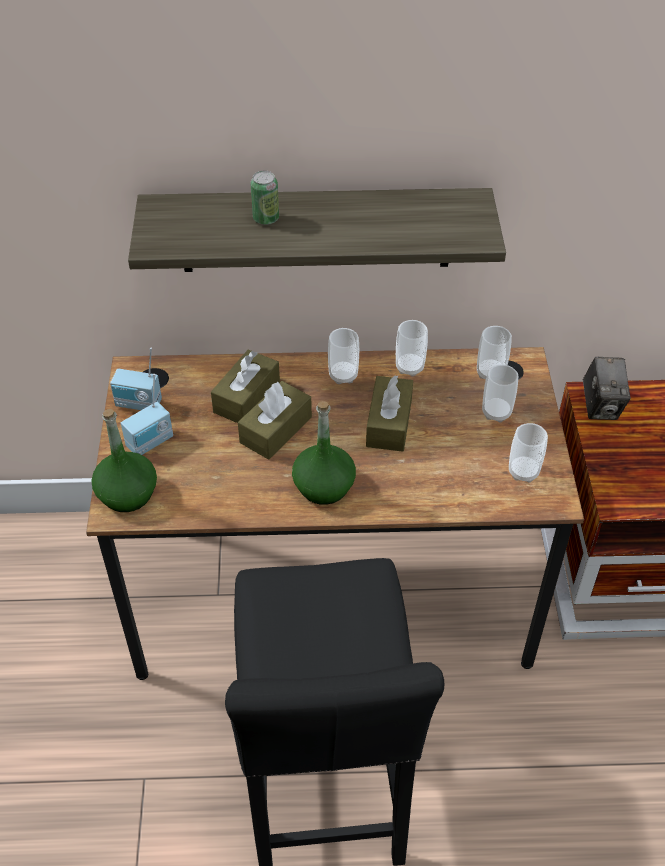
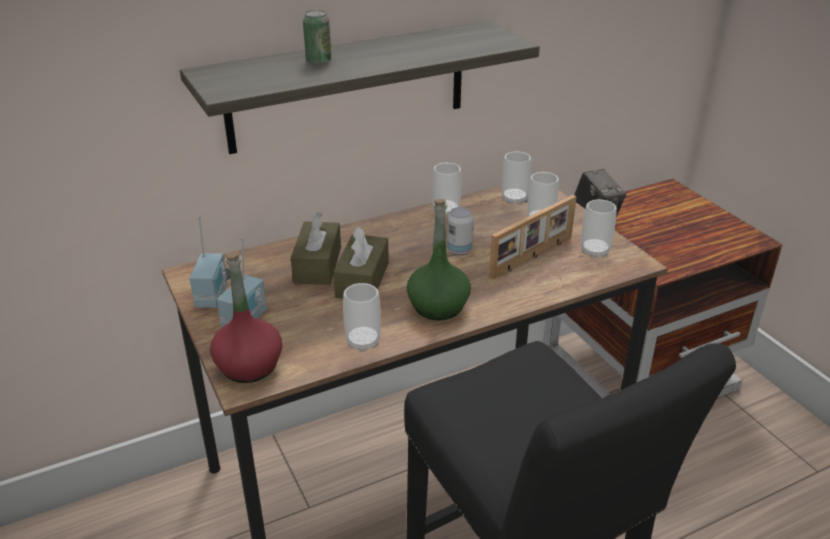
camera: 25 degrees left, 15 degrees down
(127, 494) = (249, 366): green bottle -> red bottle
(138, 404) = (213, 296): radio -> radio turned 75 degrees counterclockwise
(343, 375) = (394, 229): cup -> cup (363, 342)
(389, 423) = (459, 250): brown tissue box -> can
(455, 457) = (533, 256): none -> picture frame

